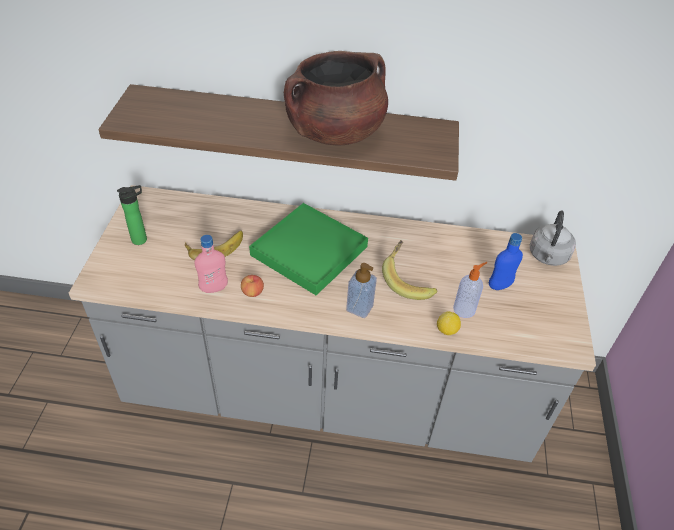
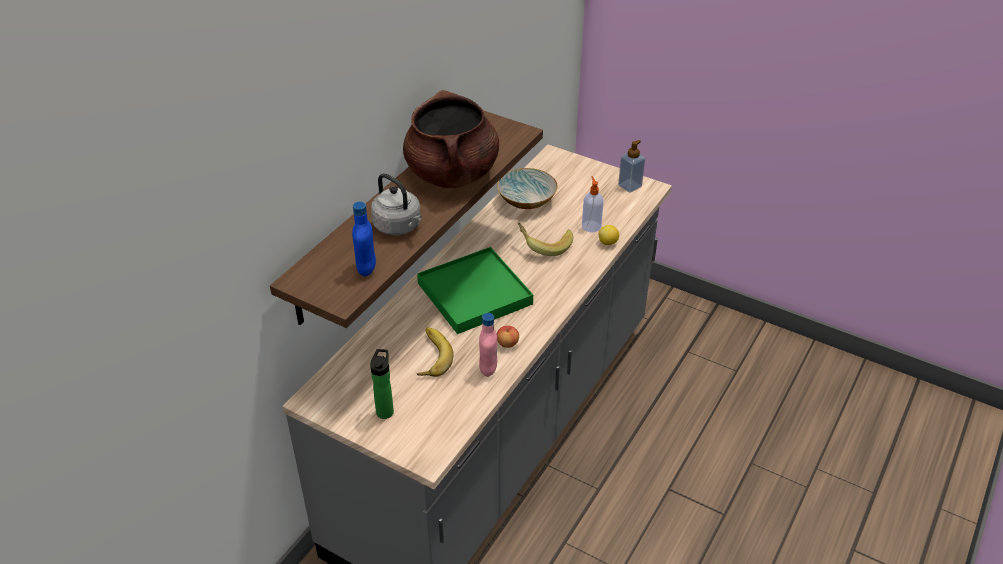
camera: 65 degrees left, 5 degrees down
(359, 308) = (560, 282): soap dispenser -> soap dispenser (630, 186)
(469, 249) = (527, 200): none -> bowl
(500, 285) = (576, 199): blue bottle -> blue bottle (366, 268)
(548, 257) = (559, 164): grey kettle -> grey kettle (399, 227)

